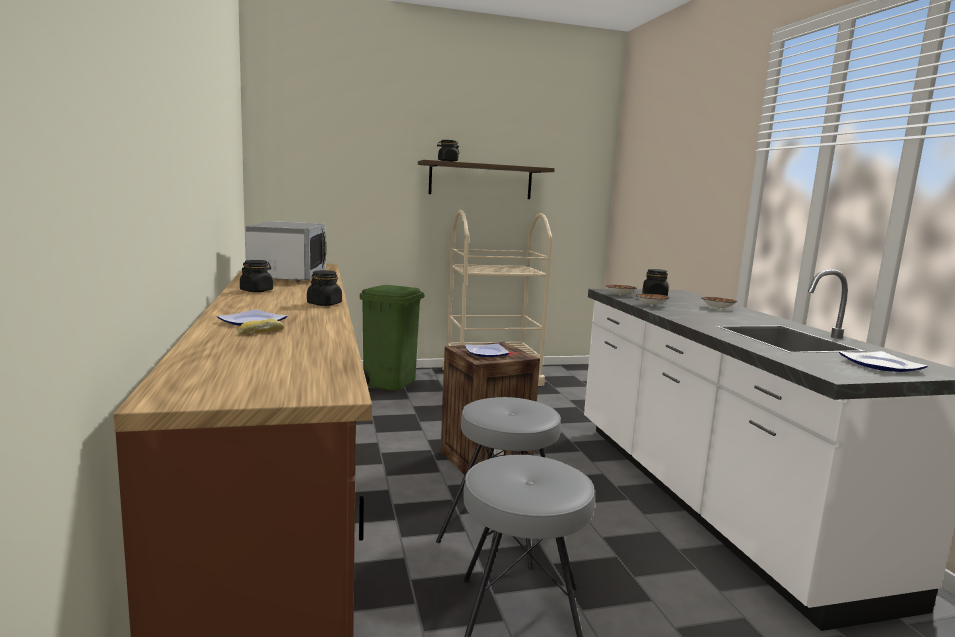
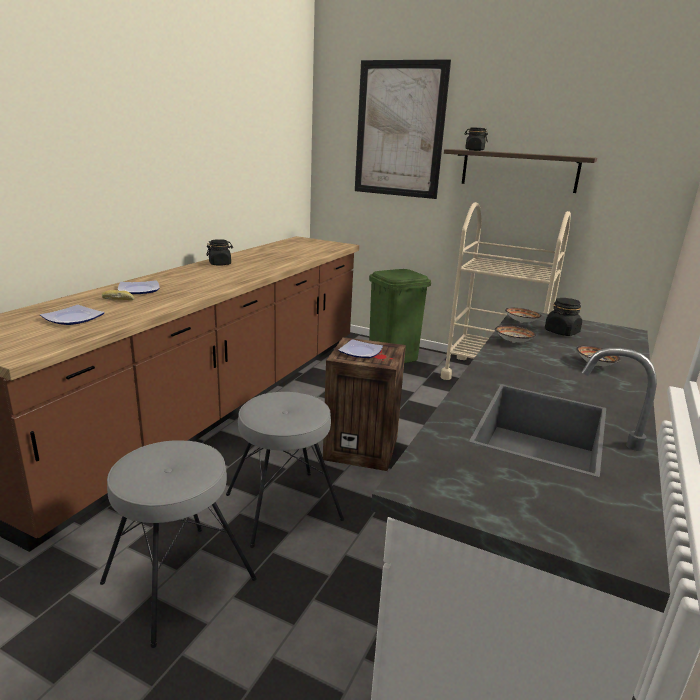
camera: 40 degrees right, 10 degrees up
(288, 276) = (281, 253): microwave -> none
(324, 304) = (227, 283): black jar -> none
(357, 140) = (399, 130): none -> picture
(880, 365) = (536, 500): plate -> plate (74, 318)

